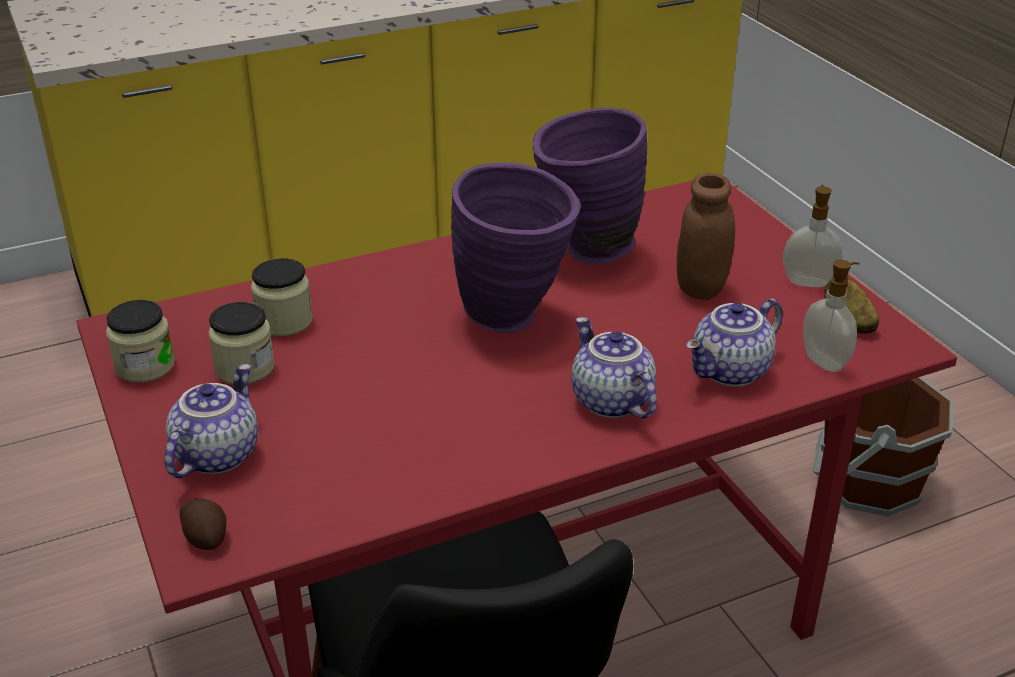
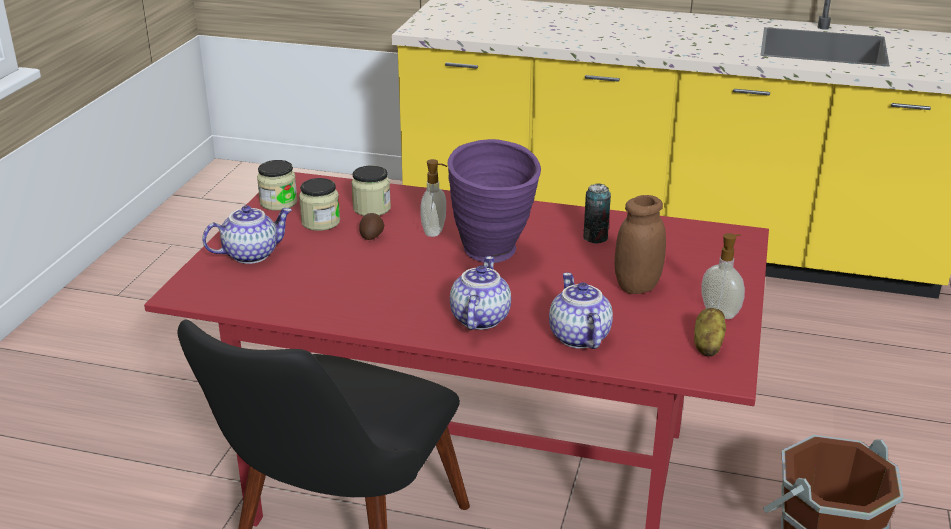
camera: 40 degrees right, 5 degrees down
(205, 535) = (197, 285): potato -> potato (372, 235)
(584, 251) = (595, 238): purple vase -> can
(731, 372) = (577, 337): teapot -> teapot turned 75 degrees clockwise
(825, 361) = (651, 358): soap dispenser -> soap dispenser (435, 231)

